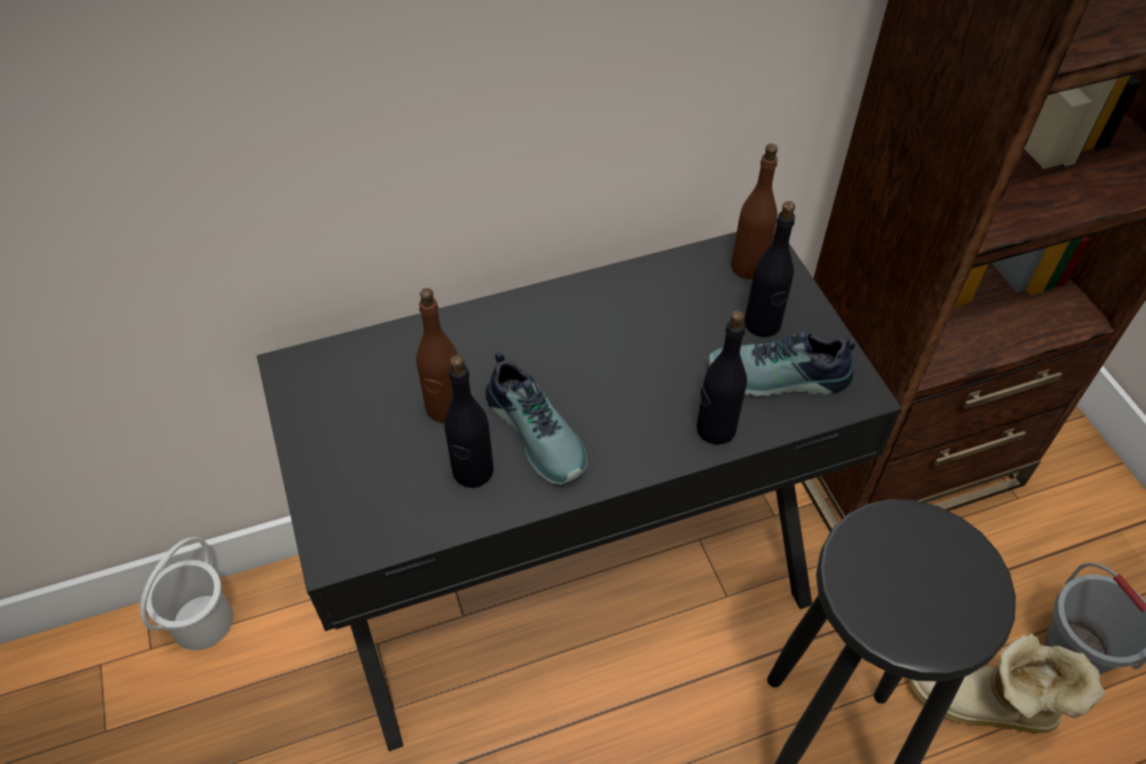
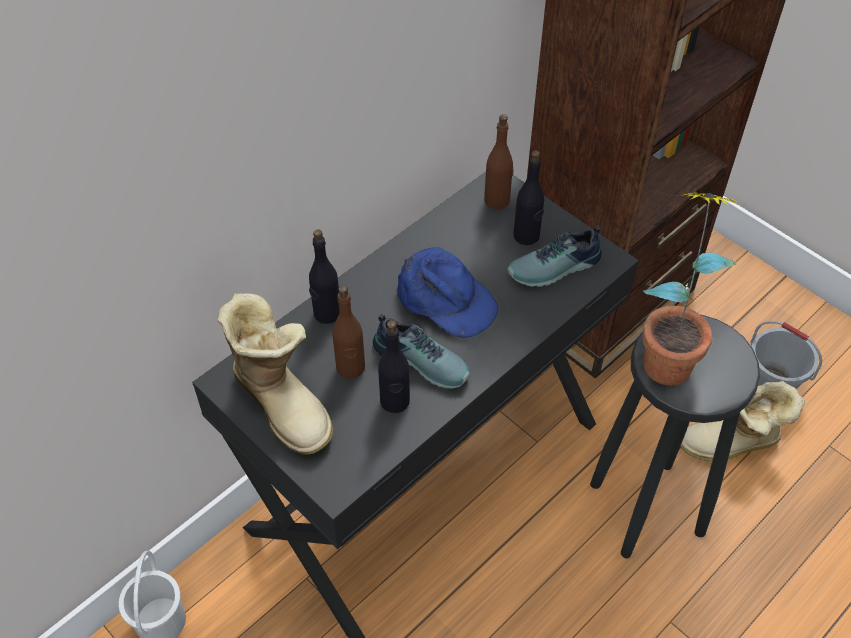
camera: 25 degrees left, 0 degrees up
(342, 418) = (283, 401): none -> boot
(611, 368) = (445, 300): none -> blue cap
(715, 429) = (534, 315): black bottle -> black bottle (327, 313)
(882, 552) = (668, 353): none -> potted plant

